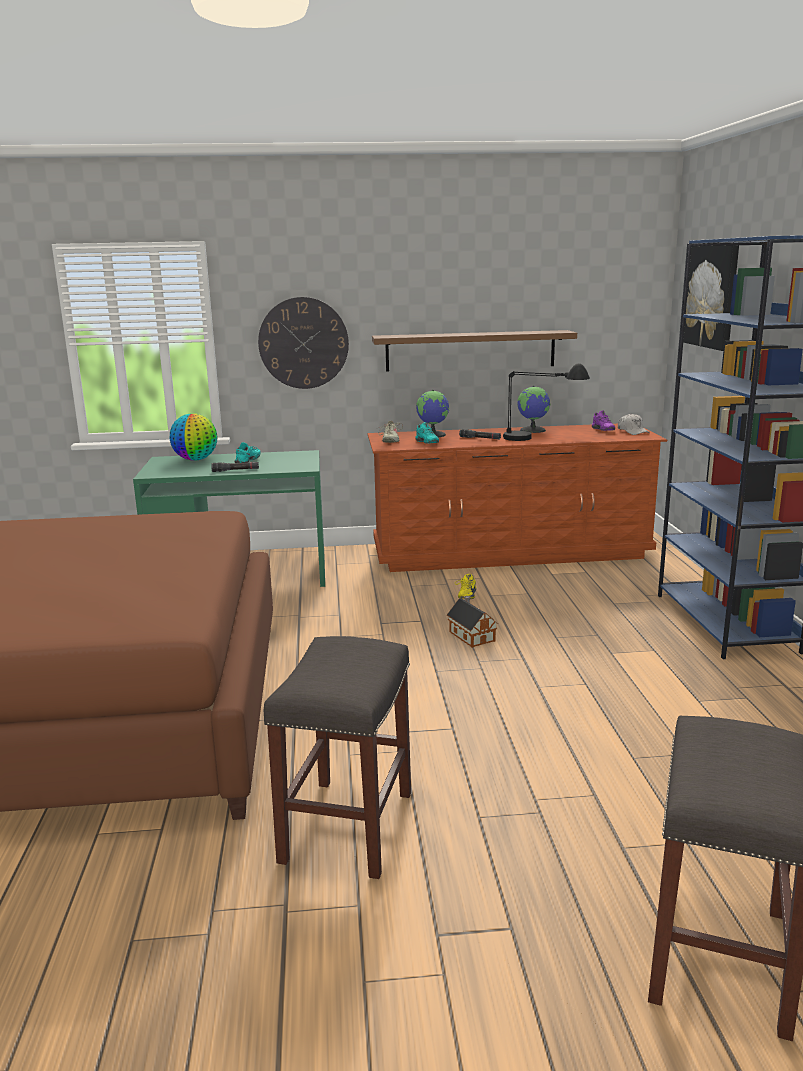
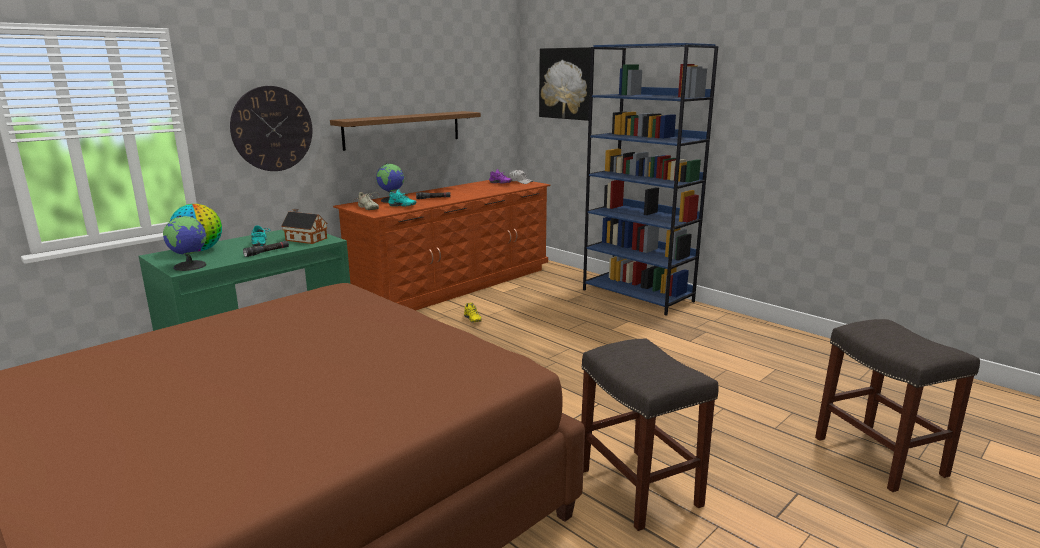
camera: 40 degrees left, 0 degrees up
(471, 635) = (517, 344): toy house -> toy house (305, 239)
(533, 430) = (455, 188): globe -> globe (190, 266)
(541, 440) = (477, 194): black table lamp -> none

